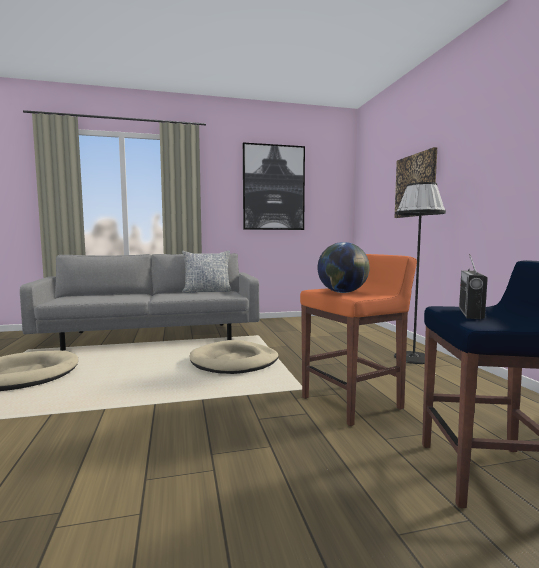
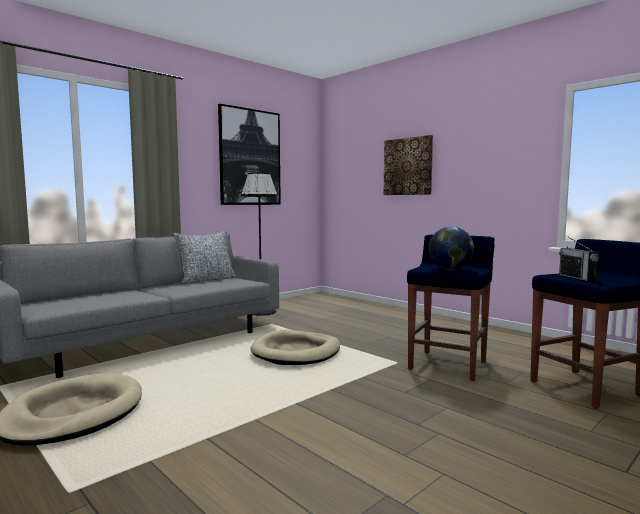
camera: 30 degrees left, 0 degrees up
(353, 403) = (448, 365): orange stool -> blue stool
(413, 357) = (433, 323): black floor lamp -> black floor lamp (261, 311)

